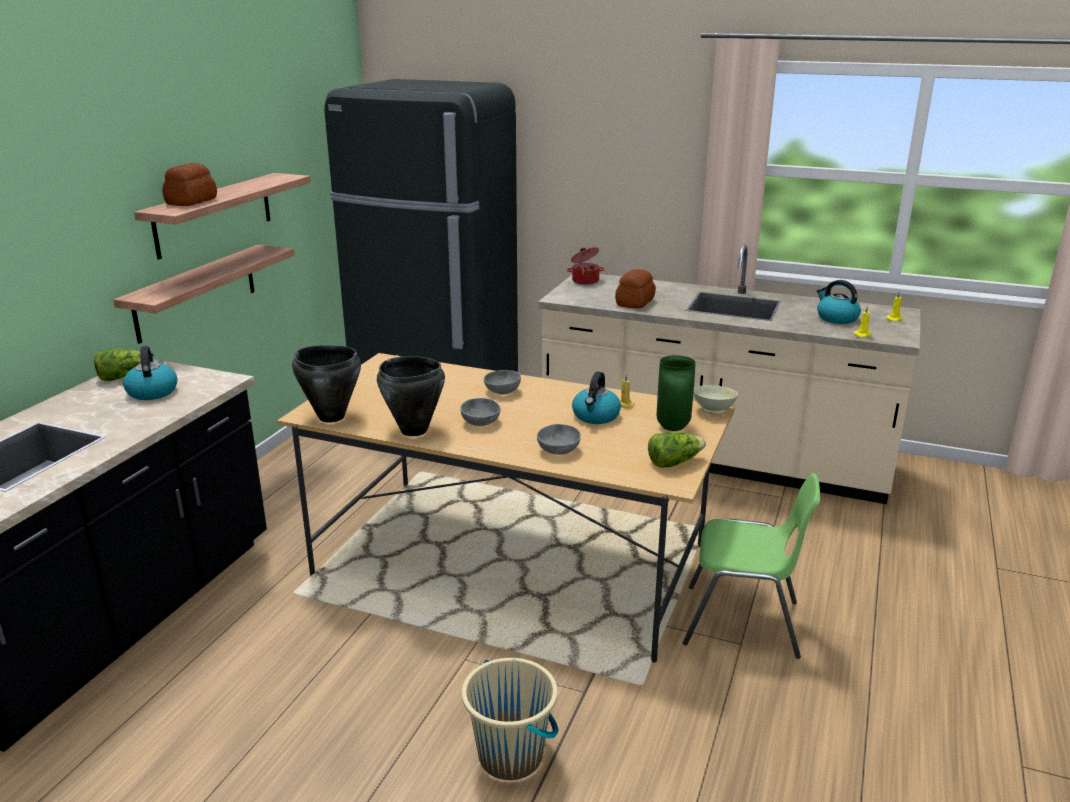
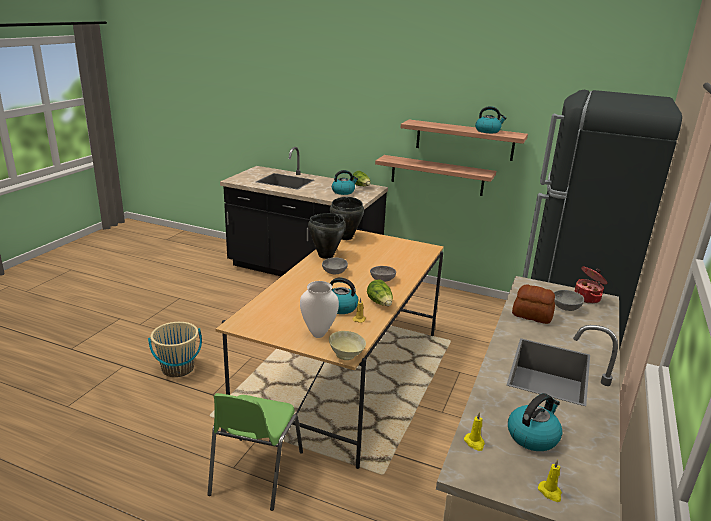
camera: 90 degrees right, 0 degrees up
(190, 201) = (433, 124): bread -> none
(255, 184) = (488, 131): none -> kettle
(559, 451) = (291, 292): grey bowl -> grey bowl (565, 308)
(674, 427) = (318, 334): green vase -> white vase
(674, 462) = (265, 328): lettuce -> lettuce (380, 303)

